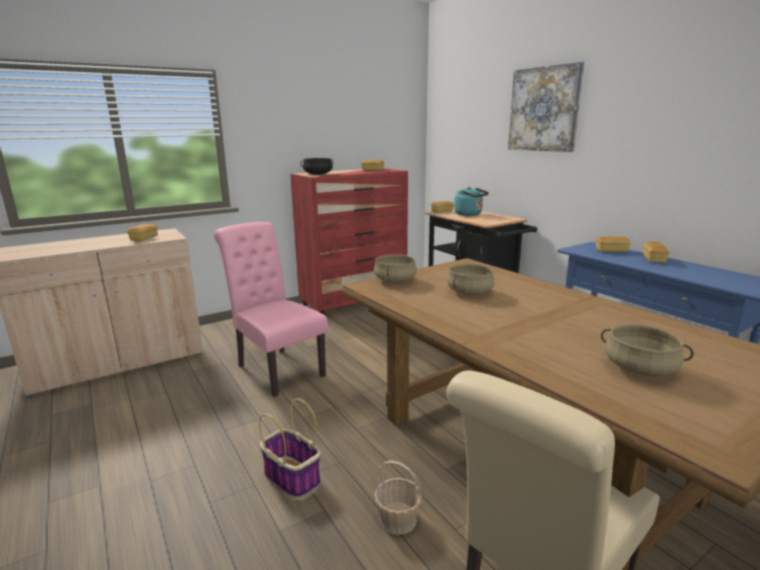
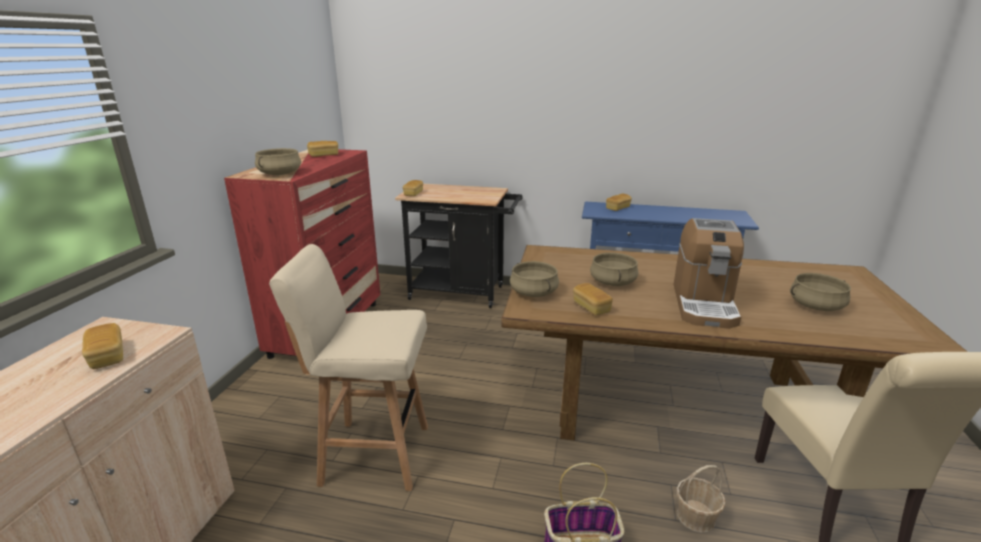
camera: 45 degrees left, 5 degrees up
(276, 368) = (373, 454): pink chair -> beige stool
(318, 174) = (280, 174): black cooking pot -> beige cooking pot
(469, 214) = (447, 192): turquoise kettle -> none
(511, 326) = (704, 304): none -> coffee machine
(544, 109) = (517, 75): picture -> none
(654, 259) = (655, 210): bread -> bread (591, 307)

